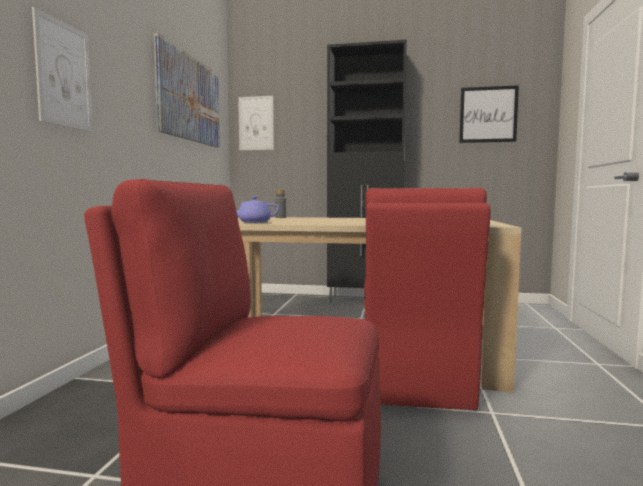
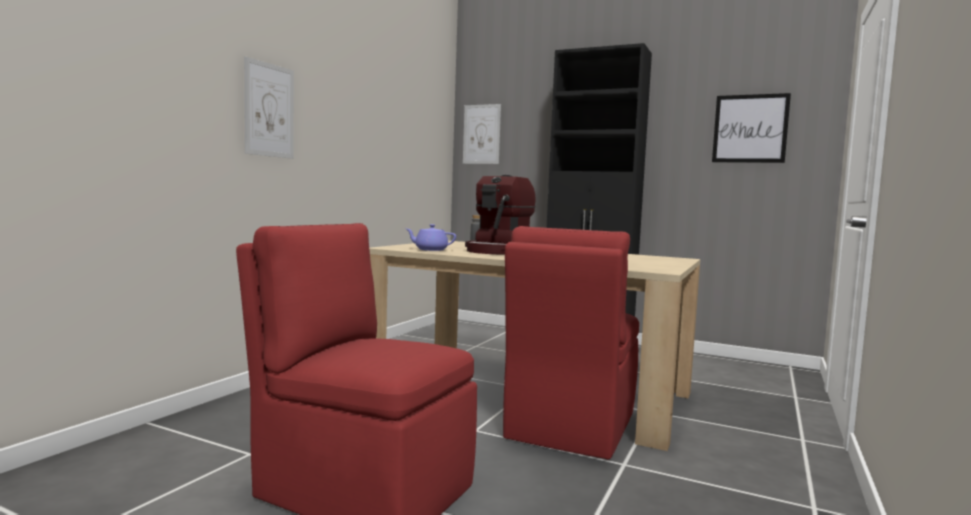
camera: 15 degrees right, 0 degrees up
(189, 98) = (403, 113): picture -> none
(316, 220) = (499, 250): none -> coffee machine

